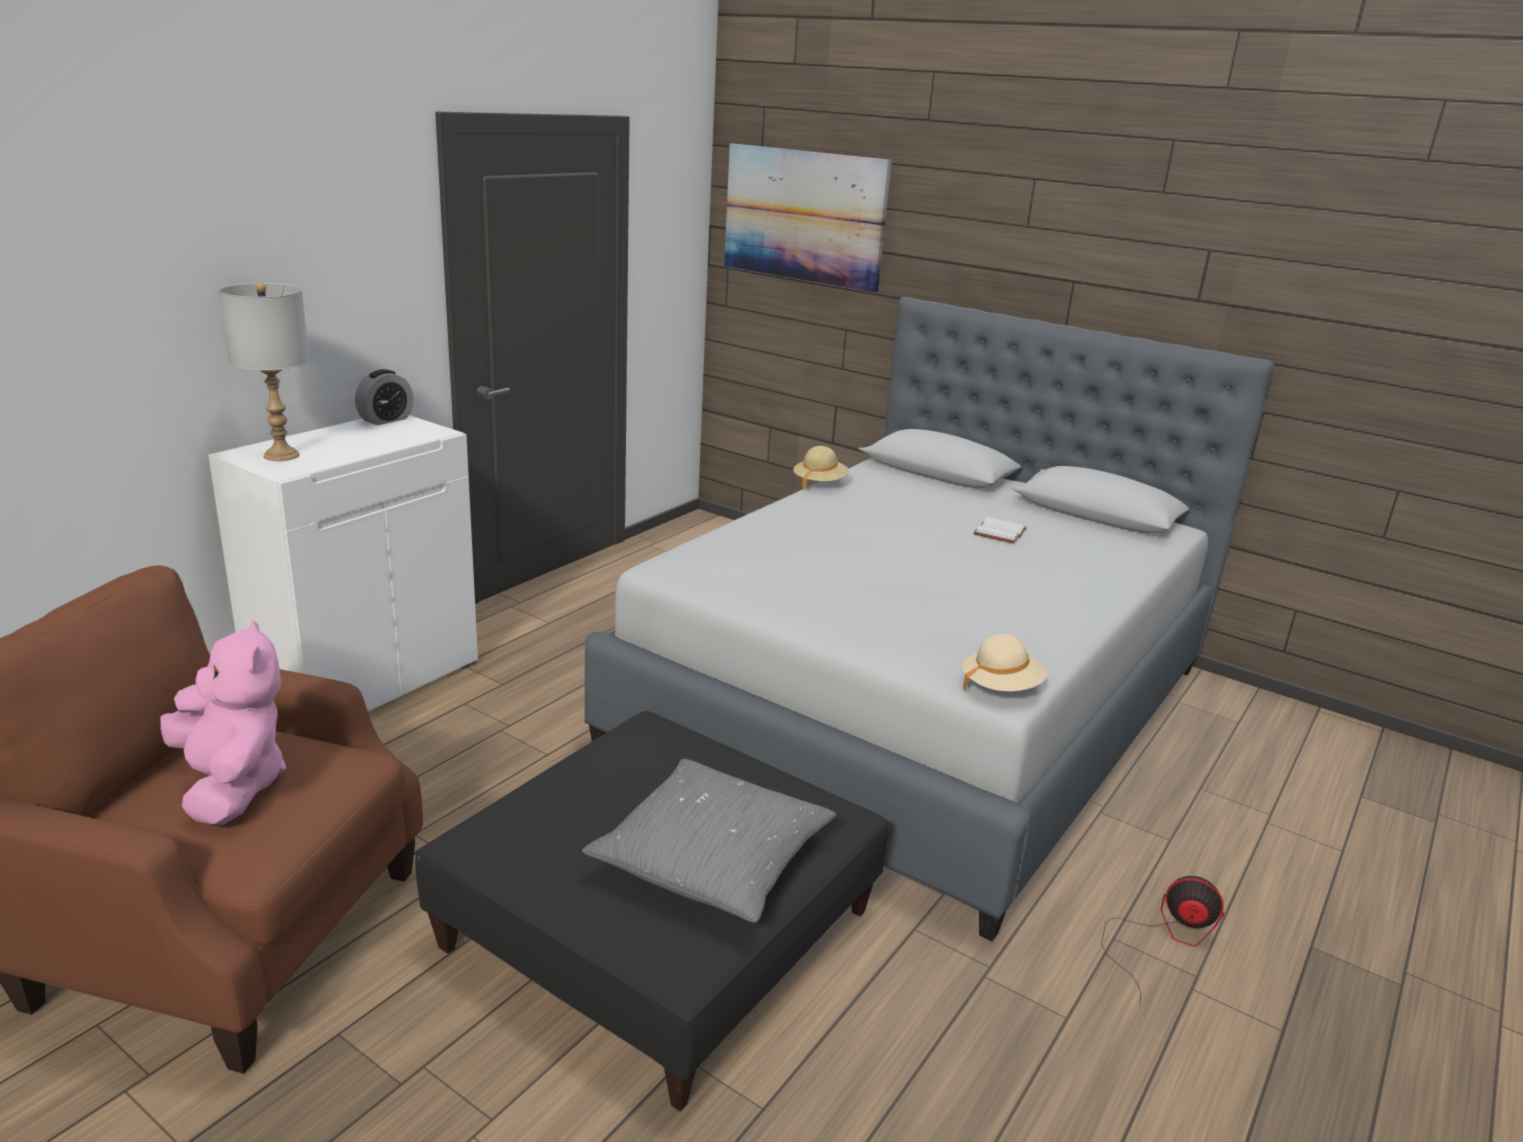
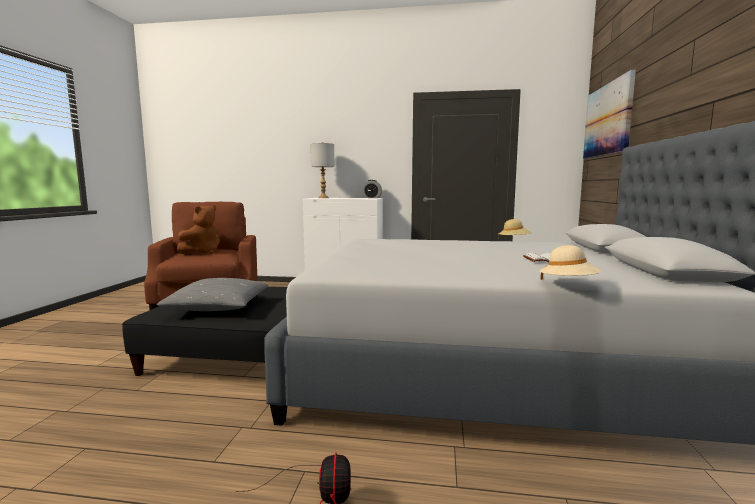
camera: 65 degrees right, 15 degrees down
(231, 785) = (202, 253): pink plush toy -> brown plush toy
(1000, 687) = (323, 273): beige hat -> beige hat (568, 284)

